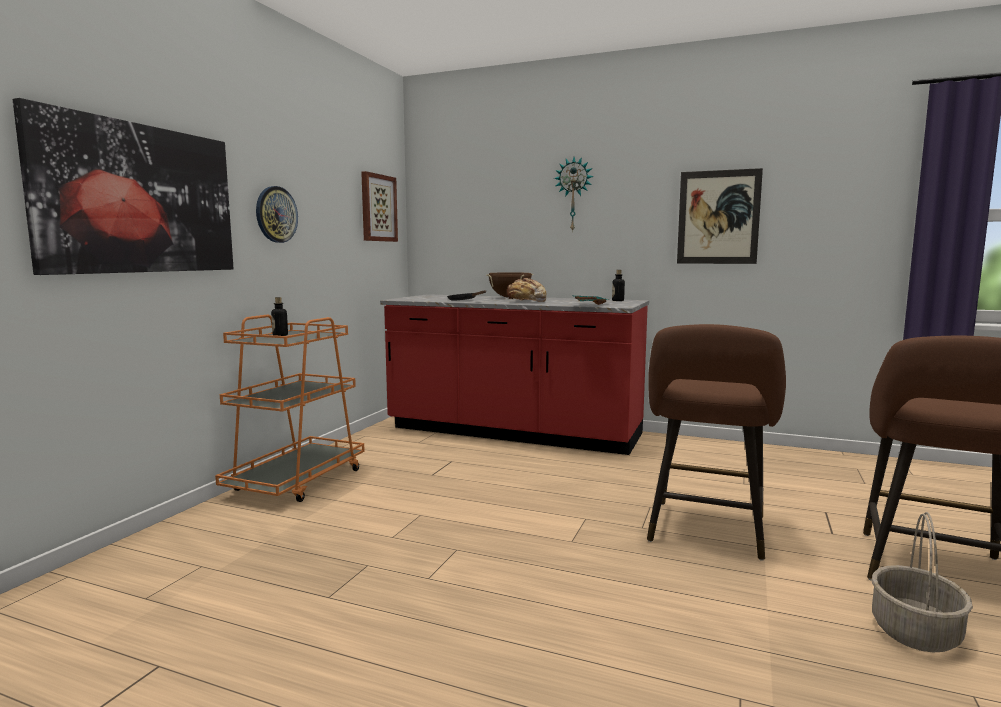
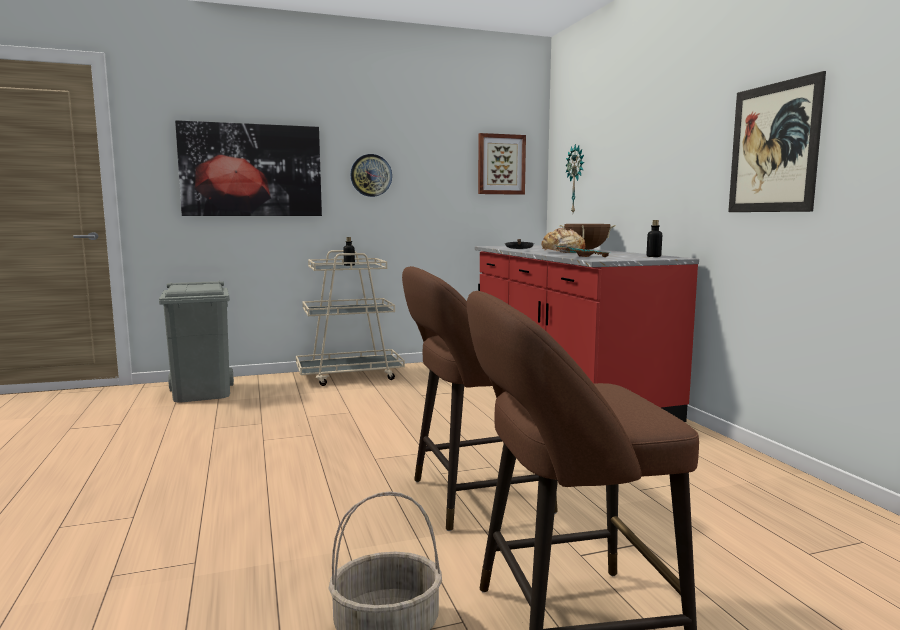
camera: 50 degrees right, 0 degrees up
(154, 572) = (202, 393): none -> grey trash can
(297, 481) = (350, 375): orange cart -> beige cart
(574, 194) = (648, 135): wall clock -> wall clock (576, 179)

